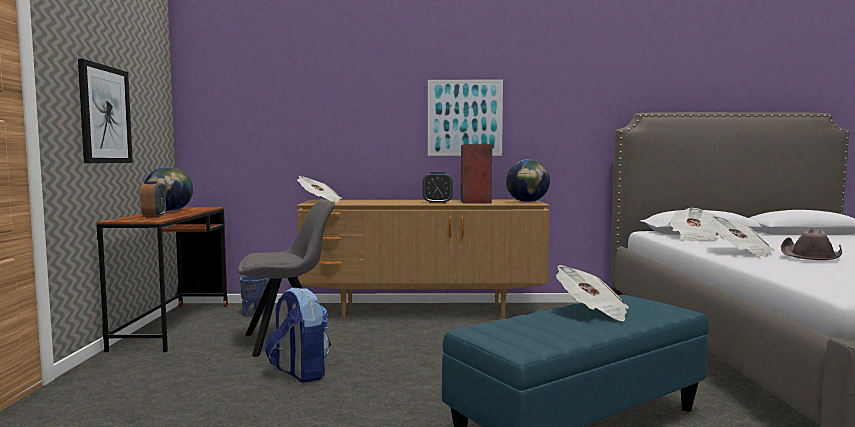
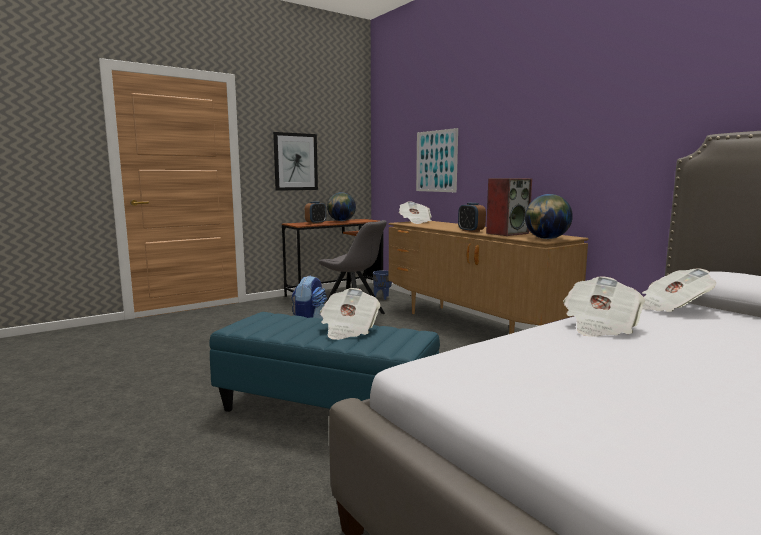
camera: 55 degrees right, 5 degrees up
(465, 118) = (532, 150): picture -> picture (436, 161)
(811, 255) = (648, 351): brown hat -> none

